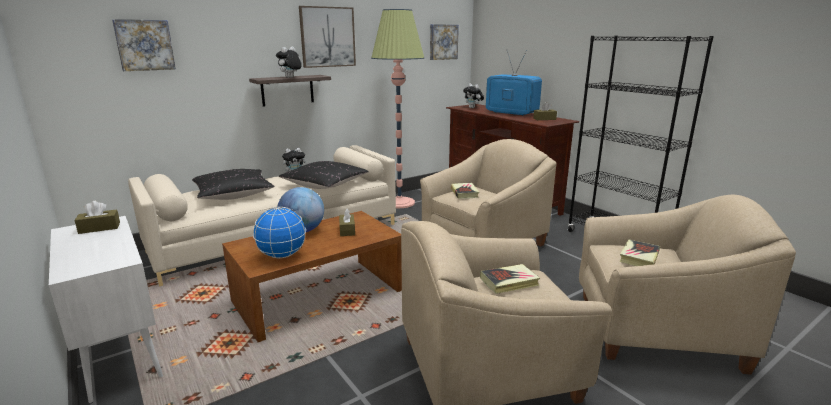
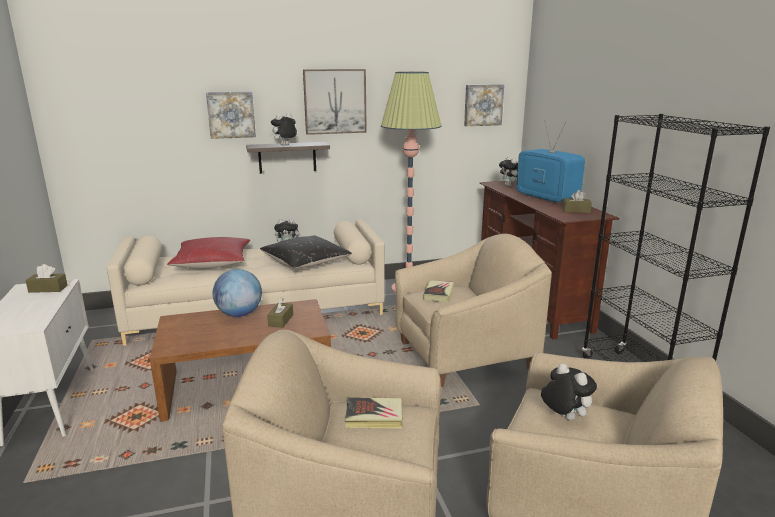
camera: 20 degrees right, 0 degrees up
(144, 45) = (144, 112): picture -> picture (231, 115)
(233, 194) = (212, 263): black pillow -> red pillow
(282, 255) = (197, 339): globe -> none
(639, 257) = (563, 417): book -> plush toy

